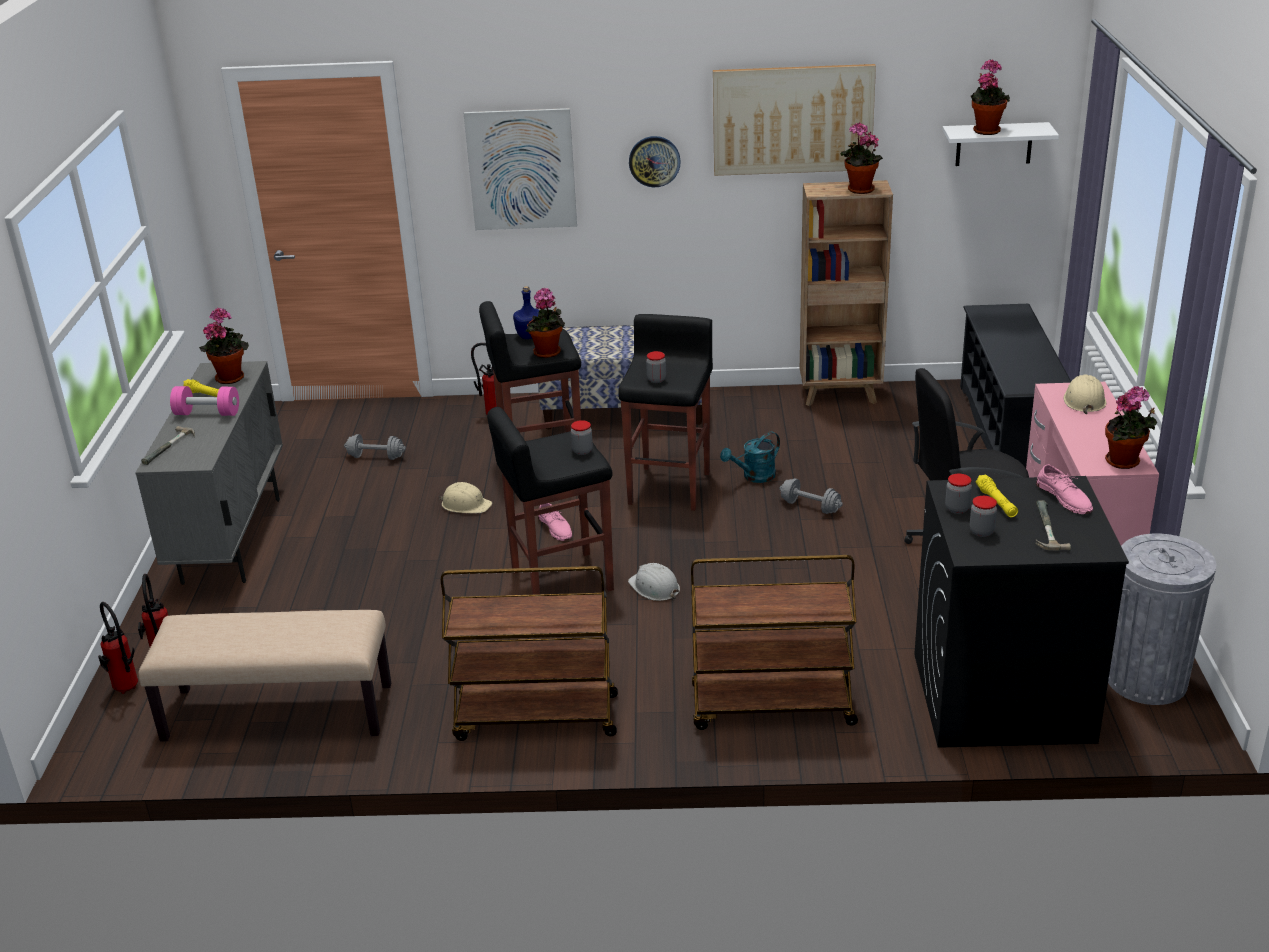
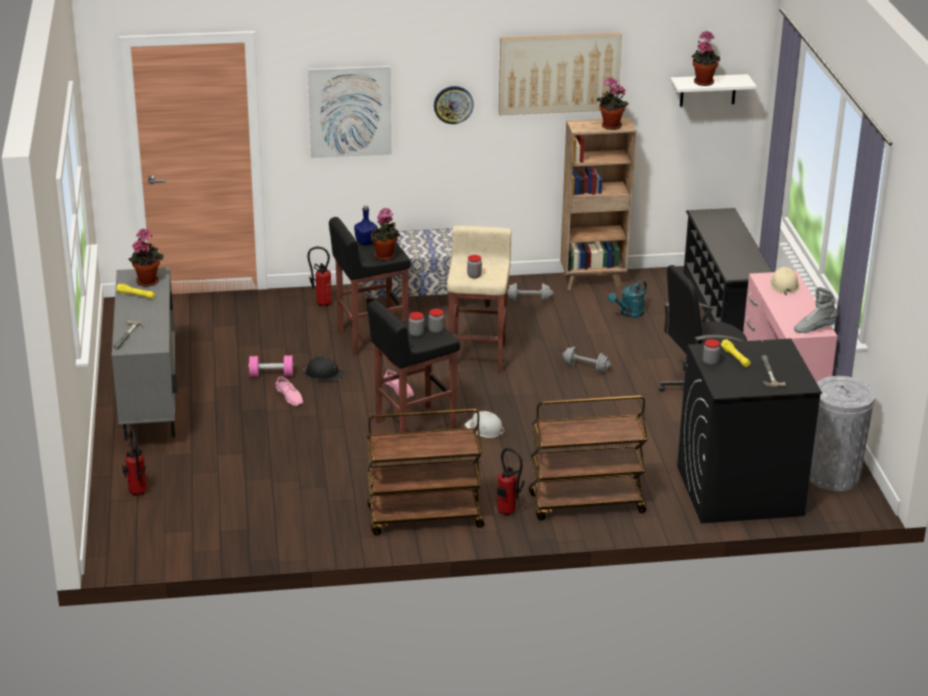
camera: 10 degrees left, 0 degrees up
(126, 690) = (118, 514): fire extinguisher -> fire extinguisher (508, 513)
(207, 413) = (144, 310): pink dumbbell -> pink dumbbell (271, 374)
(277, 714) = (238, 524): beige bench -> none
(376, 457) = (239, 339): grey dumbbell -> grey dumbbell (528, 300)
(465, 505) = (324, 374): beige hard hat -> black hard hat
(671, 487) = (478, 356): black stool -> beige stool
(754, 477) = (539, 346): turquoise watering can -> turquoise watering can (629, 314)
(981, 531) = (728, 377): jar -> jar (416, 334)
(1064, 497) = (778, 353): pink shoe -> pink shoe (290, 396)
(1125, 463) = (814, 329): potted plant -> grey boot

